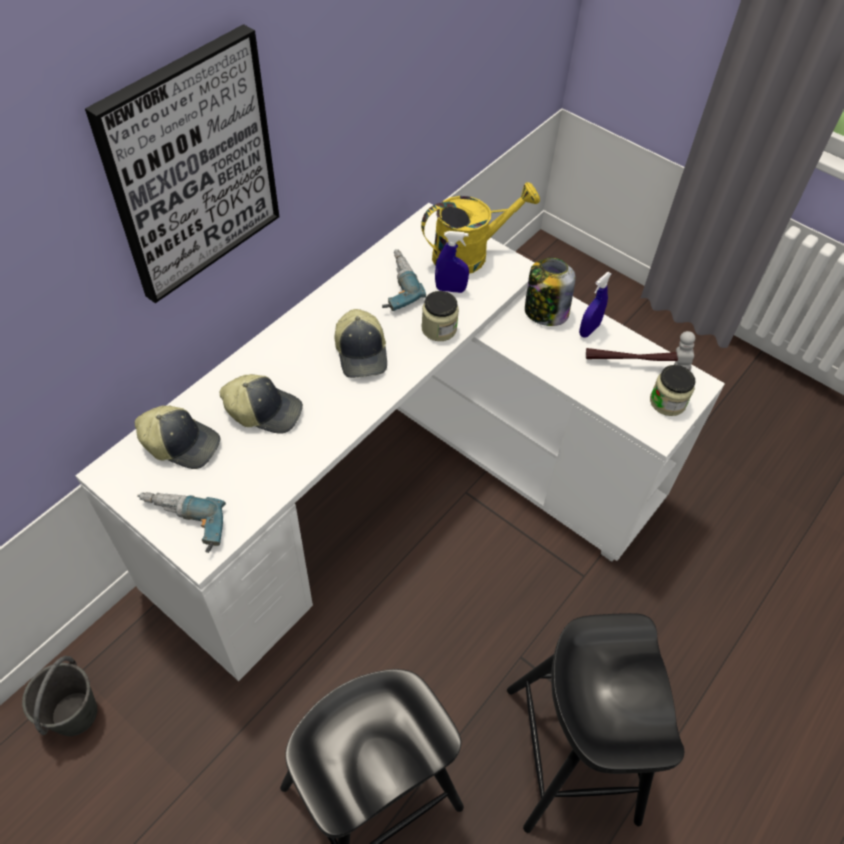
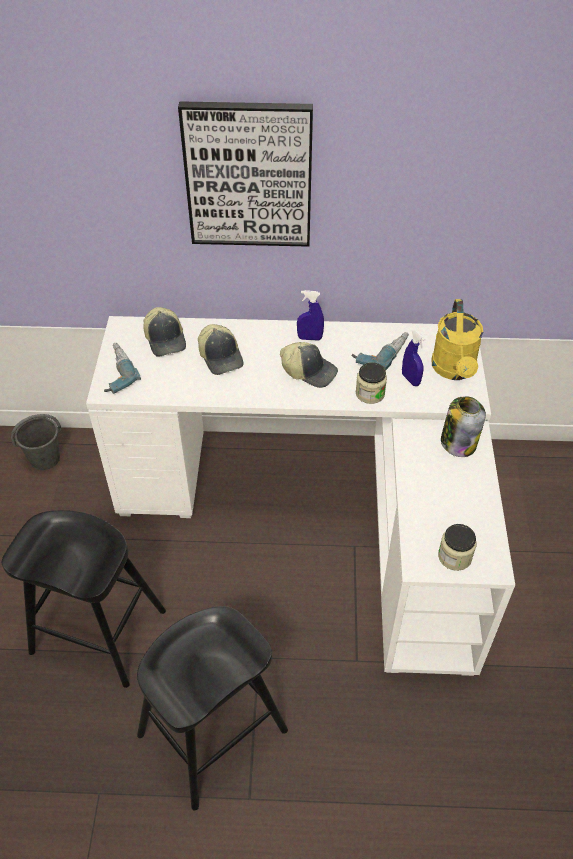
camera: 55 degrees right, 5 degrees down
(362, 353) = (309, 371): cap -> cap turned 105 degrees counterclockwise
(469, 254) = (454, 370): yellow watering can -> yellow watering can turned 60 degrees clockwise
(589, 330) = (471, 475): blue spray bottle -> blue spray bottle (310, 338)
(636, 364) = (470, 519): hammer -> none

